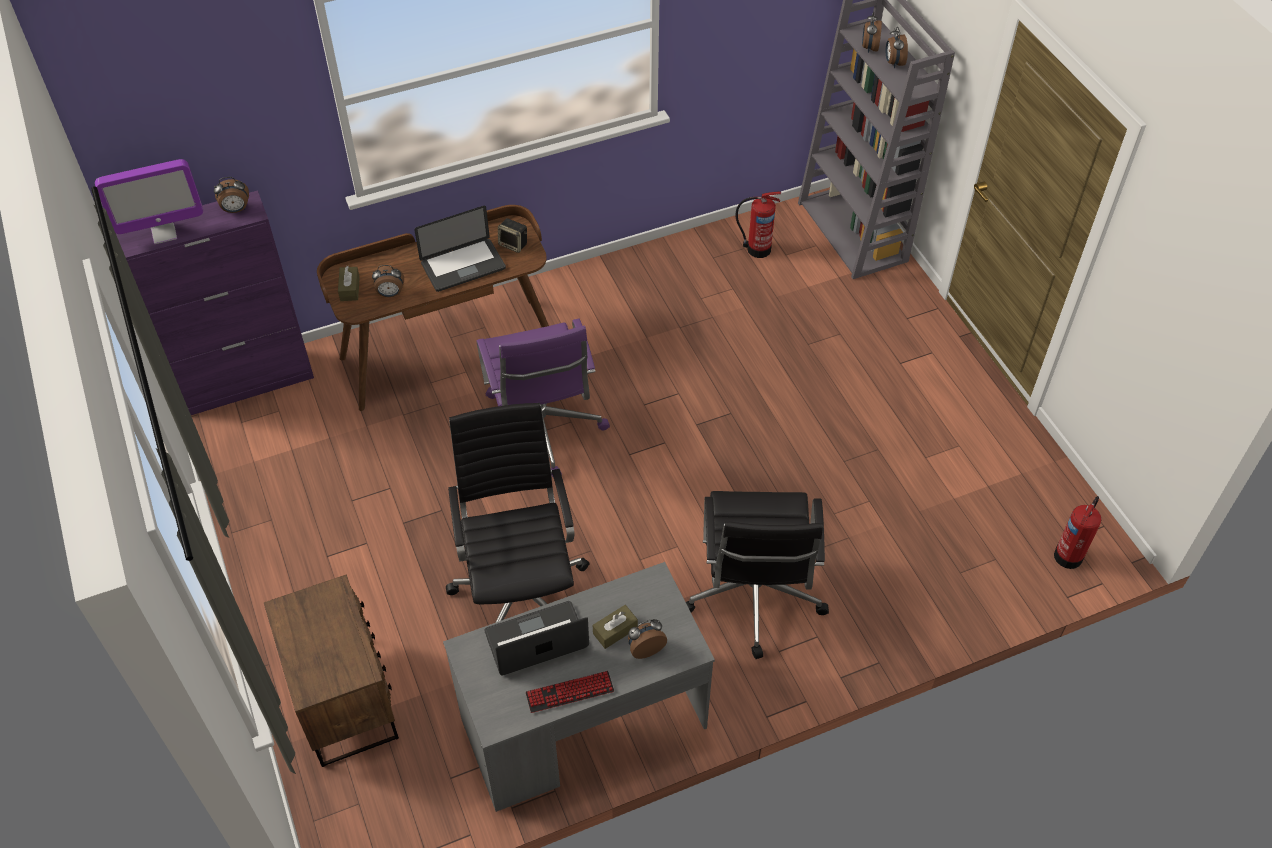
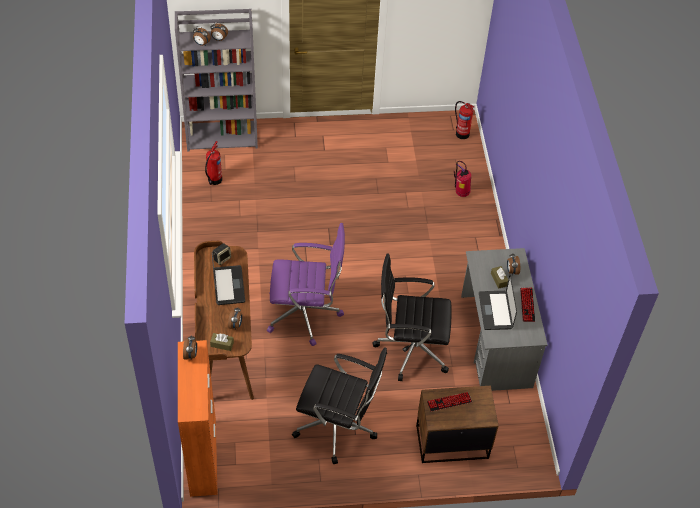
camera: 75 degrees left, 0 degrees up
(164, 233) = (195, 395): monitor -> none
(247, 382) = (203, 456): purple cabinet -> orange cabinet
(329, 622) = (449, 402): none -> keyboard
(753, 598) = (446, 254): black office chair -> black office chair (338, 427)
(914, 588) = (461, 193): none -> fire extinguisher

